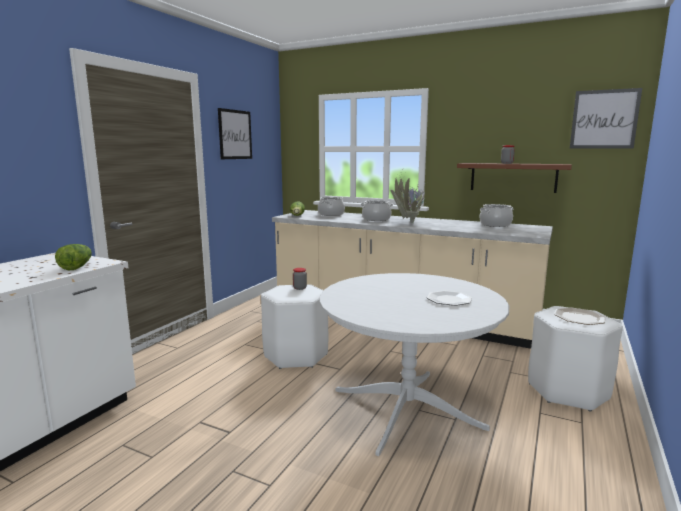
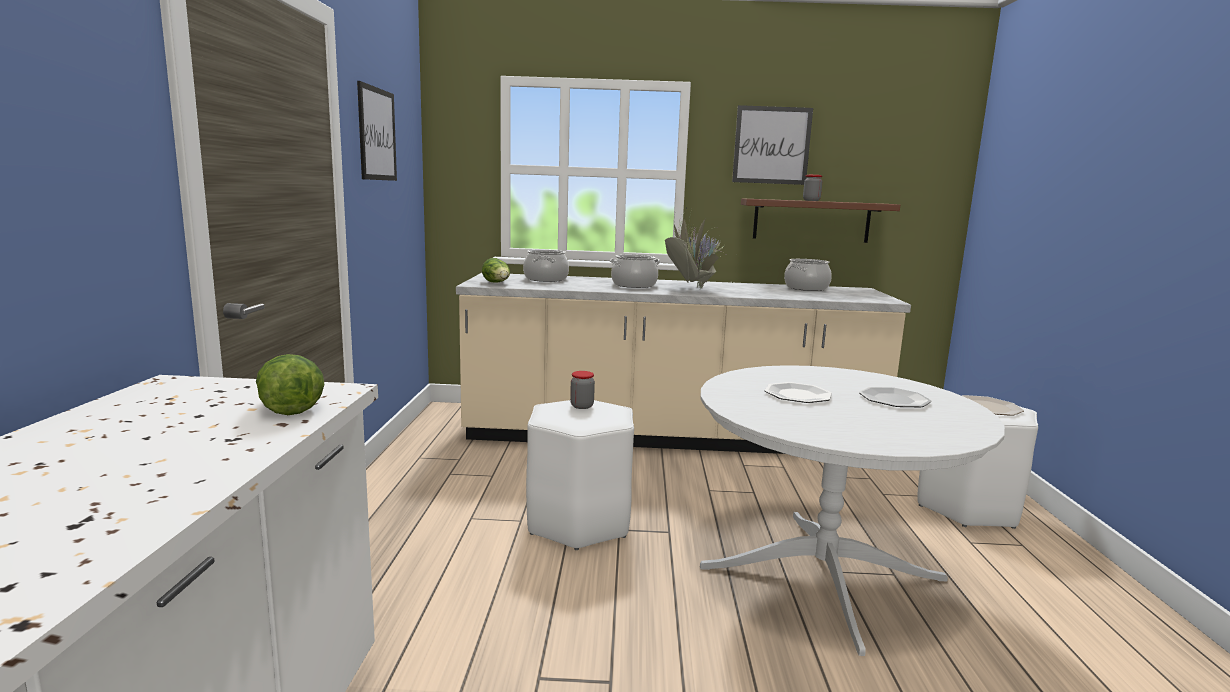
camera: 25 degrees left, 0 degrees up
(389, 290) = (797, 395): none -> plate
(604, 119) = (926, 145): picture -> picture (771, 145)

